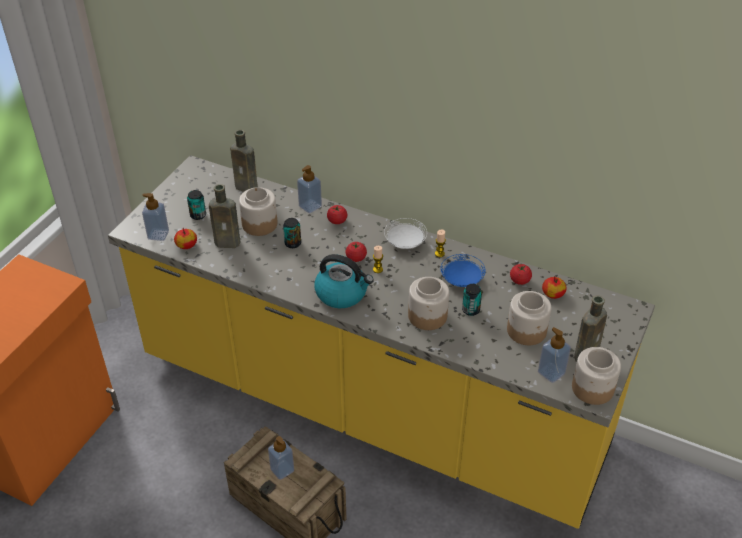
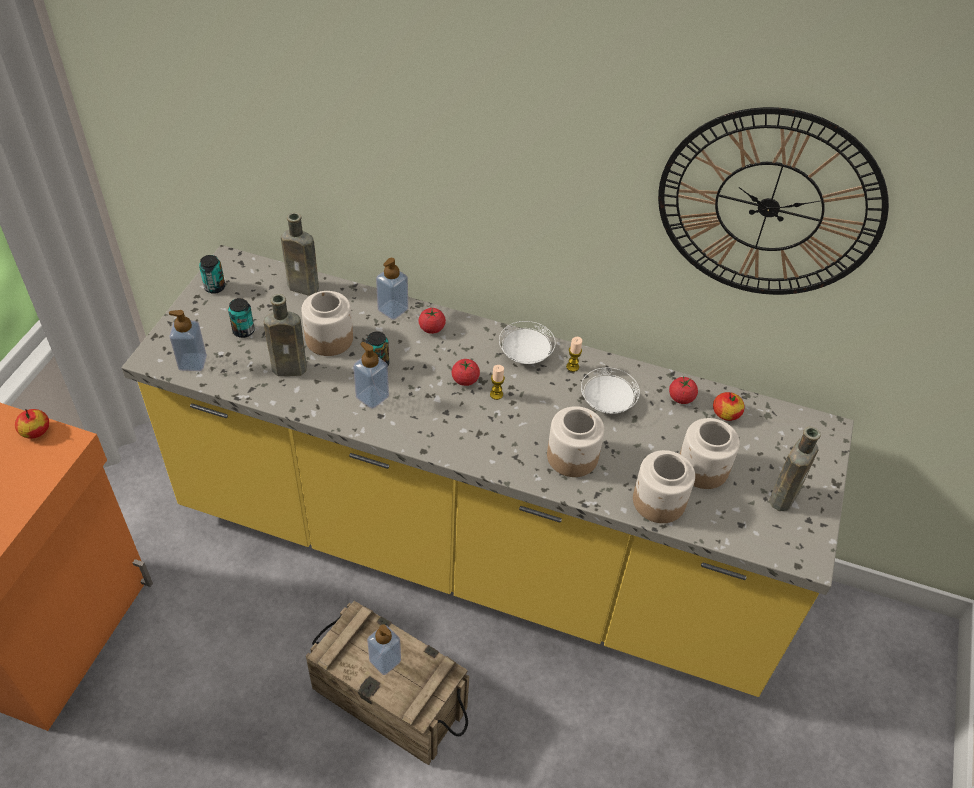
camera: 10 degrees left, 5 degrees up
(186, 245) = (234, 375): apple -> apple (35, 431)
(342, 293) = (455, 432): kettle -> none
(462, 280) = (607, 402): blue plate -> white plate
(471, 310) = (626, 444): can -> can (215, 287)
(551, 373) = (744, 526): soap dispenser -> soap dispenser (372, 397)
(574, 131) = (769, 207): none -> wall clock
(592, 388) = (800, 544): jar -> jar (658, 502)

